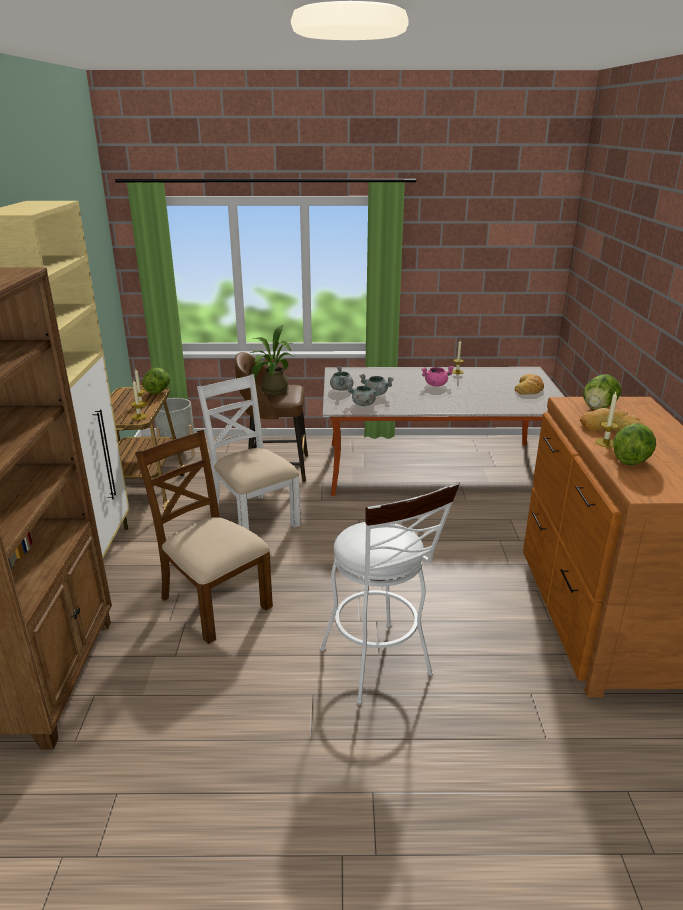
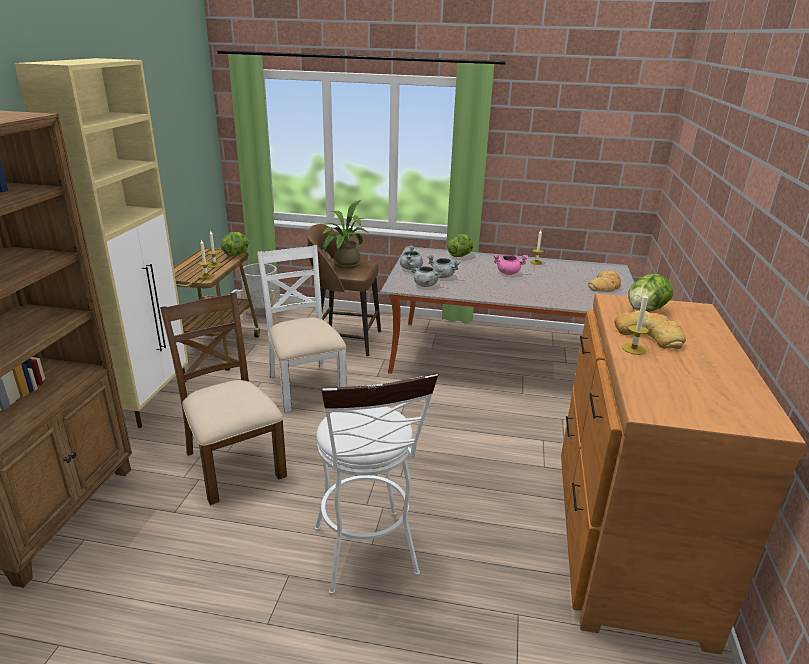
camera: 10 degrees right, 0 degrees up
(630, 460) = (653, 372): lettuce -> lettuce (460, 256)

